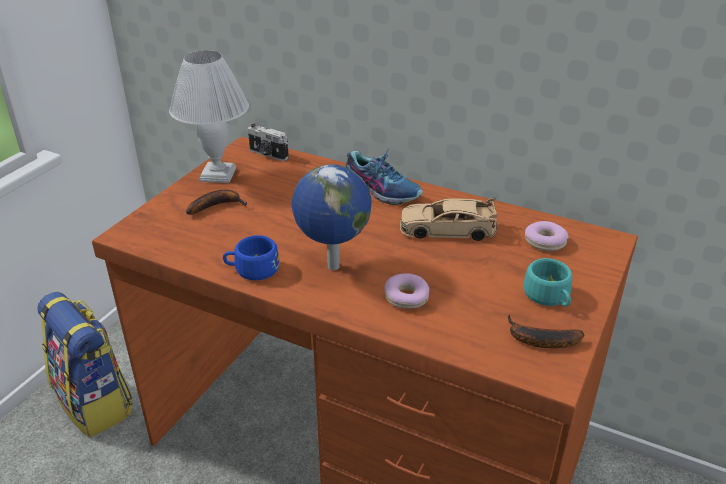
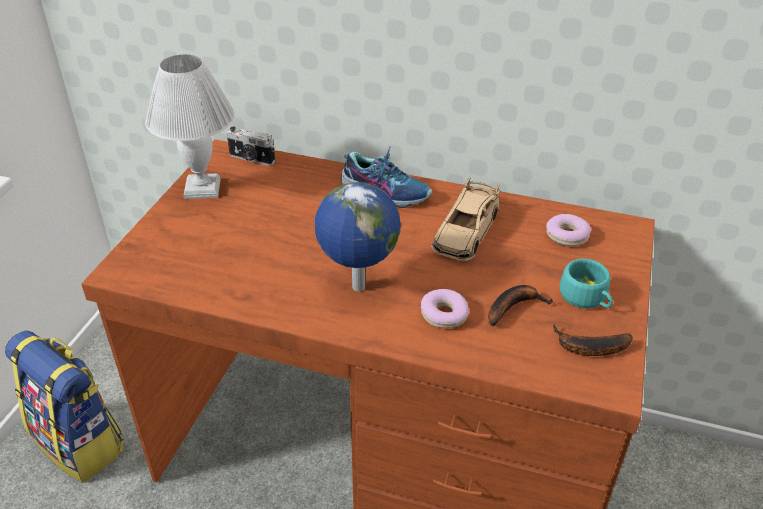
camera: 10 degrees left, 5 degrees up
(217, 205) = (212, 226): banana -> banana (513, 306)
(252, 269) = (272, 300): blue cup -> none
(448, 229) = (466, 231): beige toy car -> beige toy car turned 60 degrees counterclockwise

